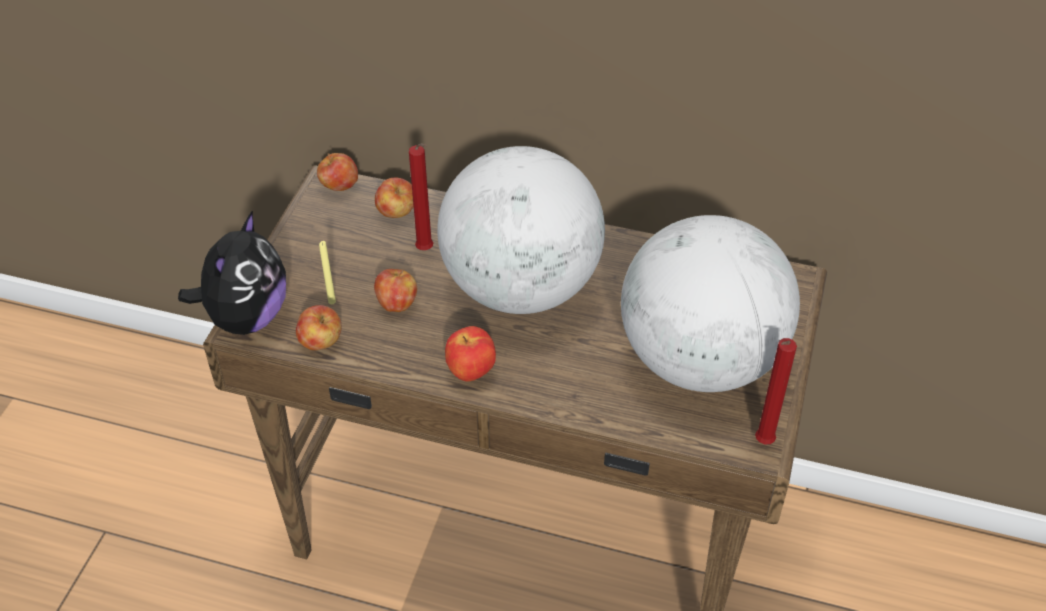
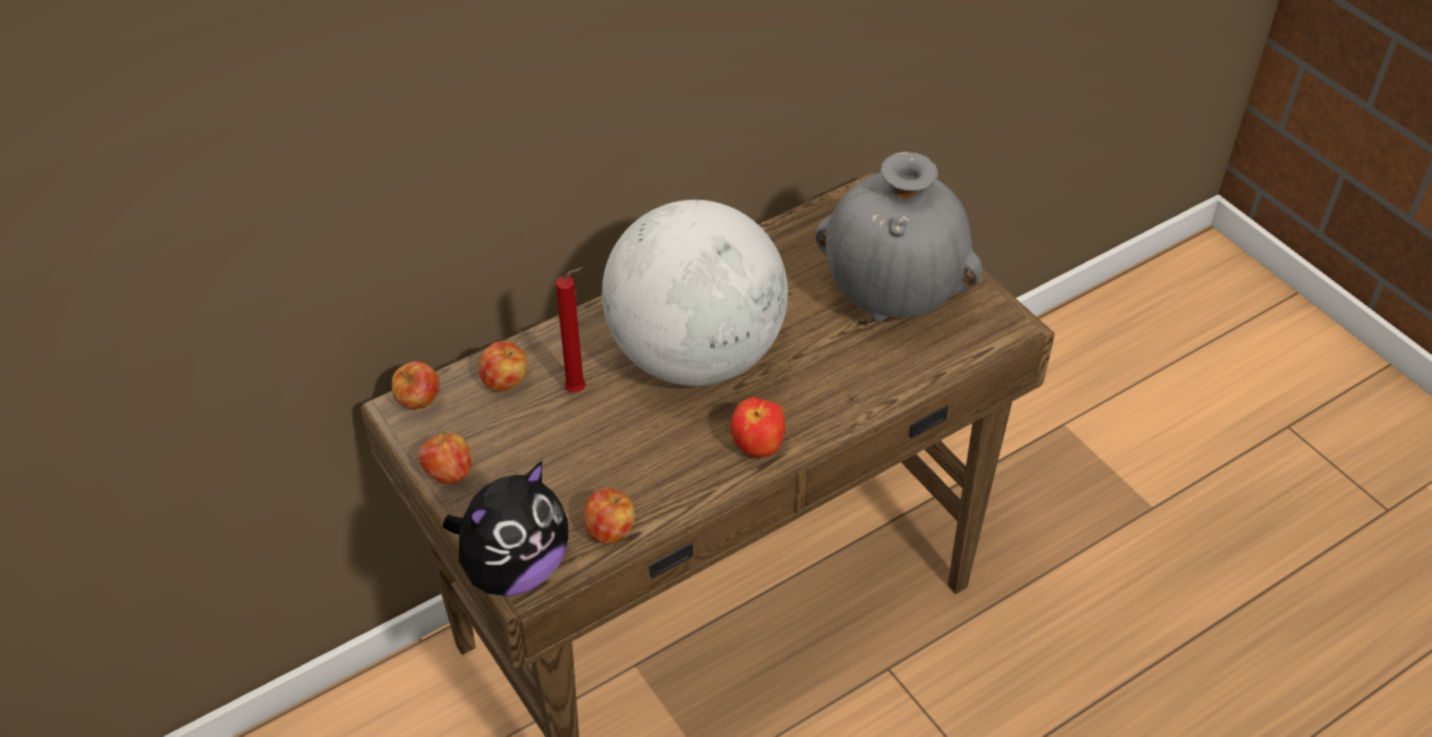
camera: 50 degrees left, 0 degrees up
(246, 317) = (514, 569): plush toy -> plush toy turned 75 degrees clockwise
(332, 301) = (566, 493): yellow candle -> none
(397, 304) = (622, 449): apple -> apple (448, 474)
(700, 360) = (893, 301): globe -> grey vase
(762, 443) = (1009, 322): red candle -> none

